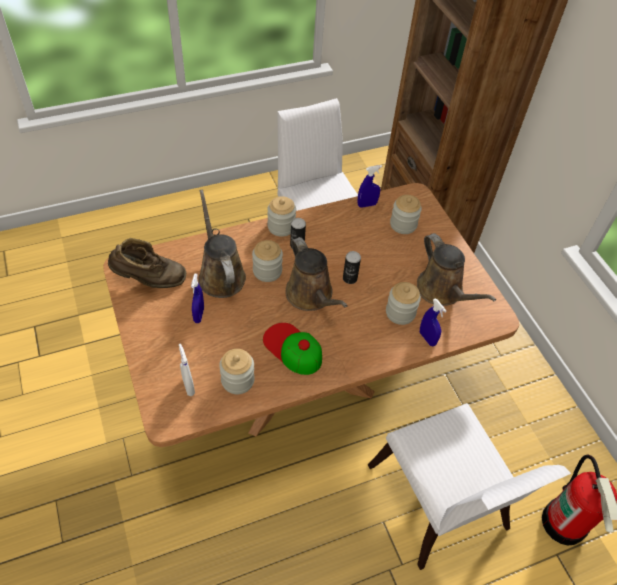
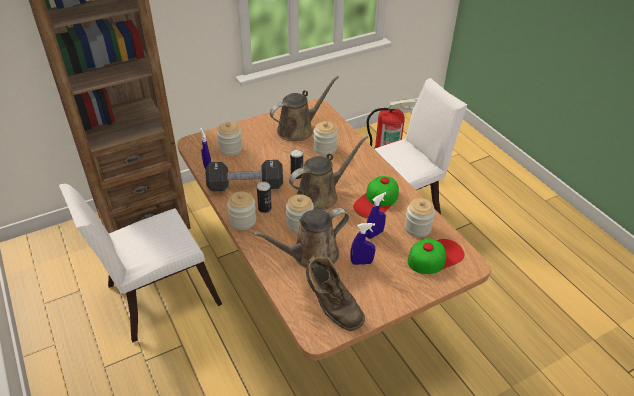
camera: 95 degrees left, 10 degrees down
(149, 280) = (331, 307): brown boot -> brown boot turned 150 degrees clockwise
(188, 386) = (435, 256): white spray bottle -> cap
(336, 233) = (245, 186): none -> black dumbbell
(427, 338) = (344, 136): blue spray bottle -> blue spray bottle (374, 234)

